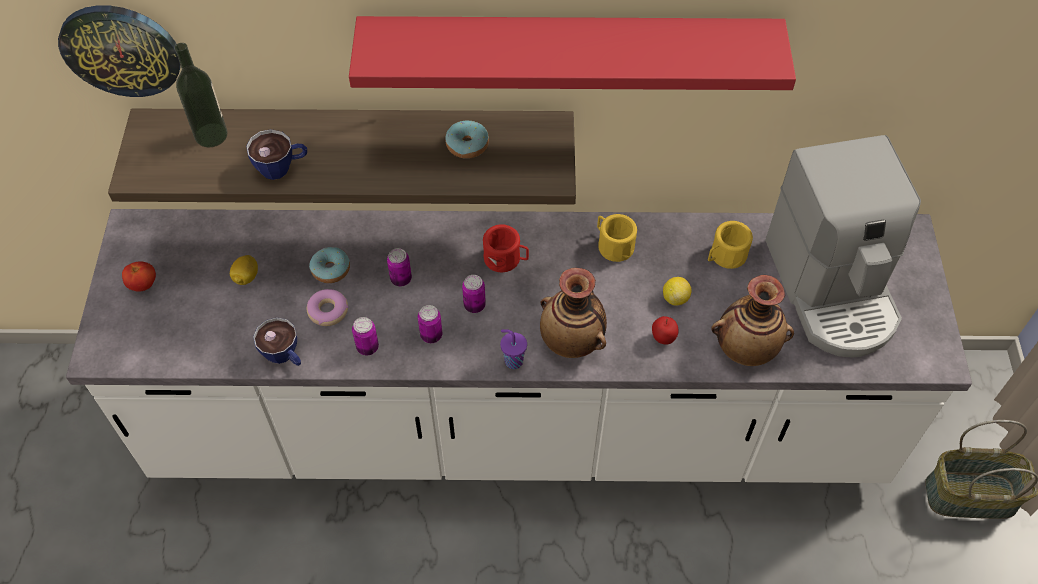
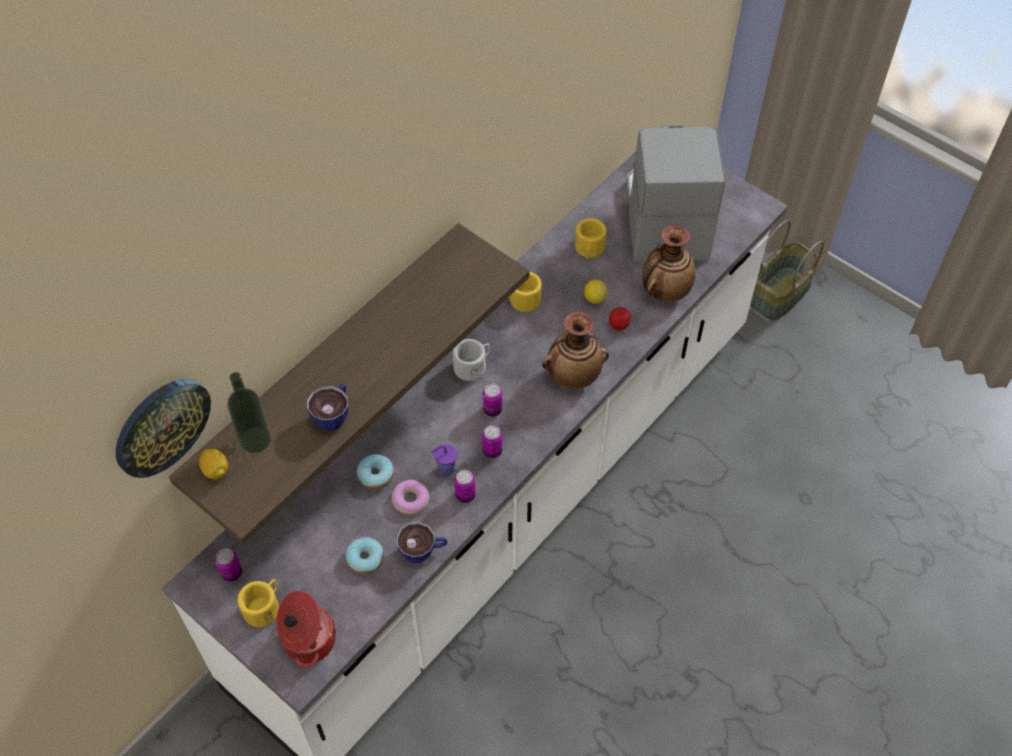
camera: 50 degrees left, 0 degrees up
(135, 335) = (307, 640): none -> cooking pot
(143, 284) = (264, 607): tomato -> yellow mug
(246, 277) = (328, 533): lemon -> lemon (216, 470)
(401, 279) = (427, 438): can -> can (232, 573)
(467, 145) = (427, 297): donut -> donut (365, 559)
(506, 259) = (473, 366): red mug -> white mug
(512, 360) = (557, 418): purple cup -> purple cup (445, 469)
(568, 52) = (451, 179): red shelf -> none
(832, 289) = (665, 217): coffee machine -> coffee machine turned 120 degrees counterclockwise

